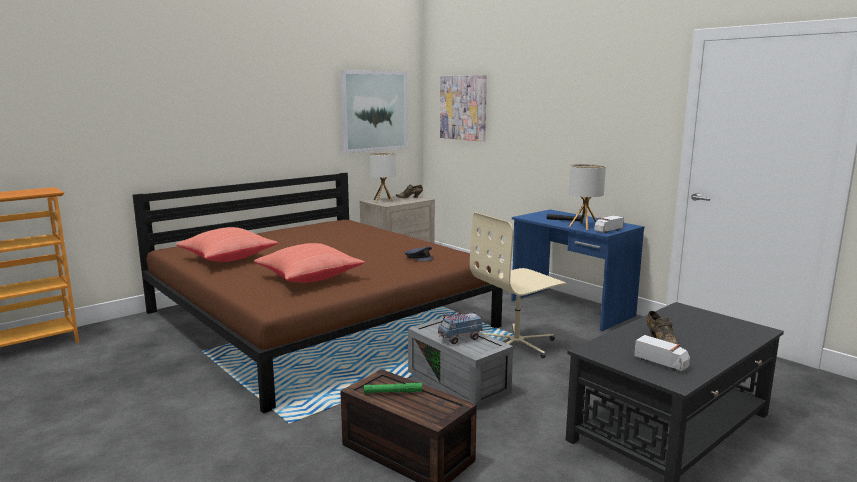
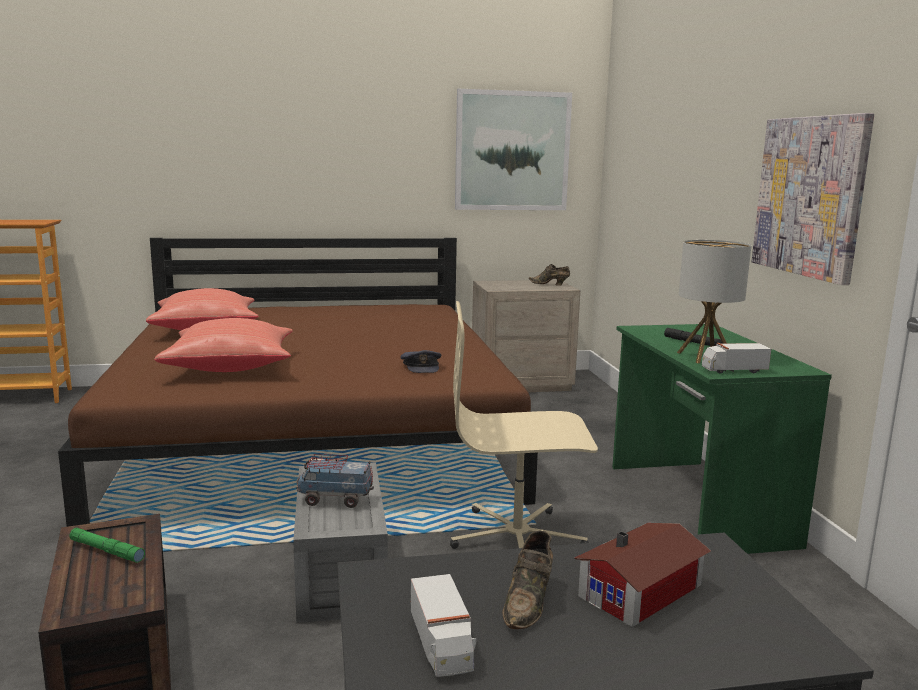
camera: 30 degrees right, 0 degrees up
(383, 200) = (503, 284): table lamp -> none
(463, 107) = (638, 147): picture -> picture (810, 196)
(571, 308) = (696, 504): blue desk -> green desk
(688, 327) = (645, 591): none -> toy house

